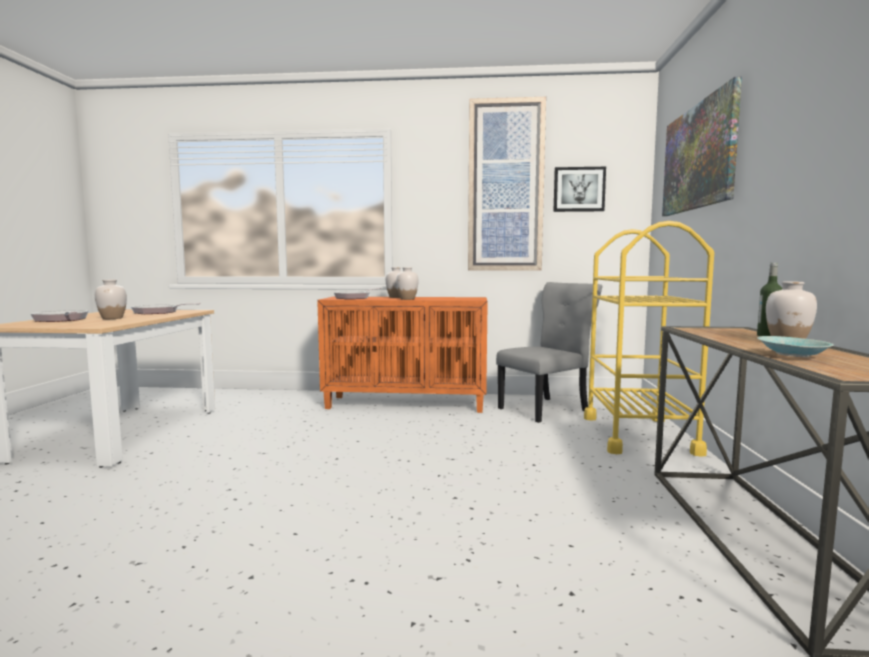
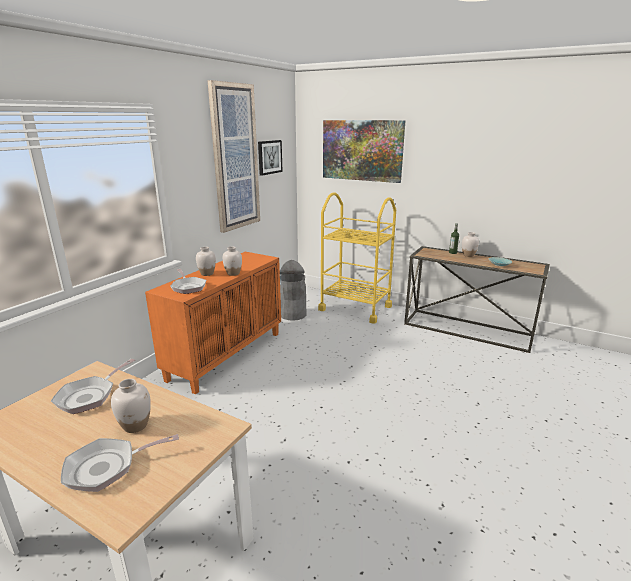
camera: 65 degrees left, 15 degrees up
(546, 409) = (293, 314): grey chair -> grey trash can

